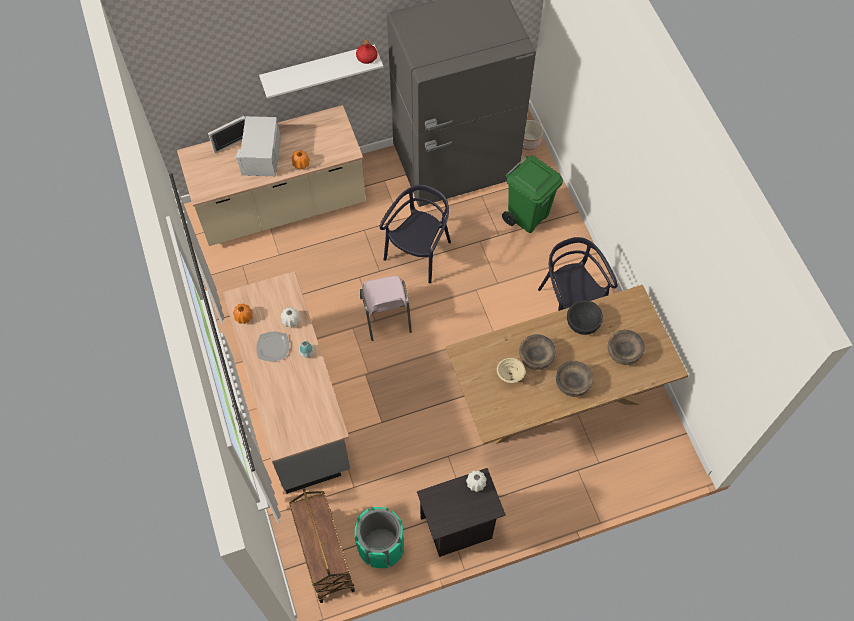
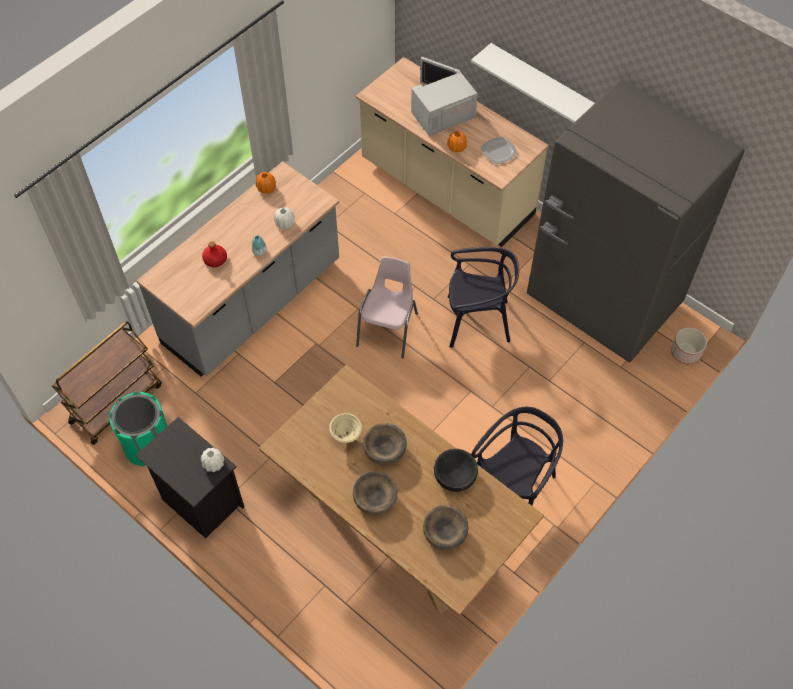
camera: 60 degrees right, 5 degrees down
(273, 347) = (250, 224): plate -> plate (499, 151)
(367, 57) = (578, 107): red bottle -> red bottle (215, 259)
(386, 316) = (388, 329): pink chair -> pink chair turned 150 degrees clockwise
(527, 216) = (592, 396): green trash can -> none

